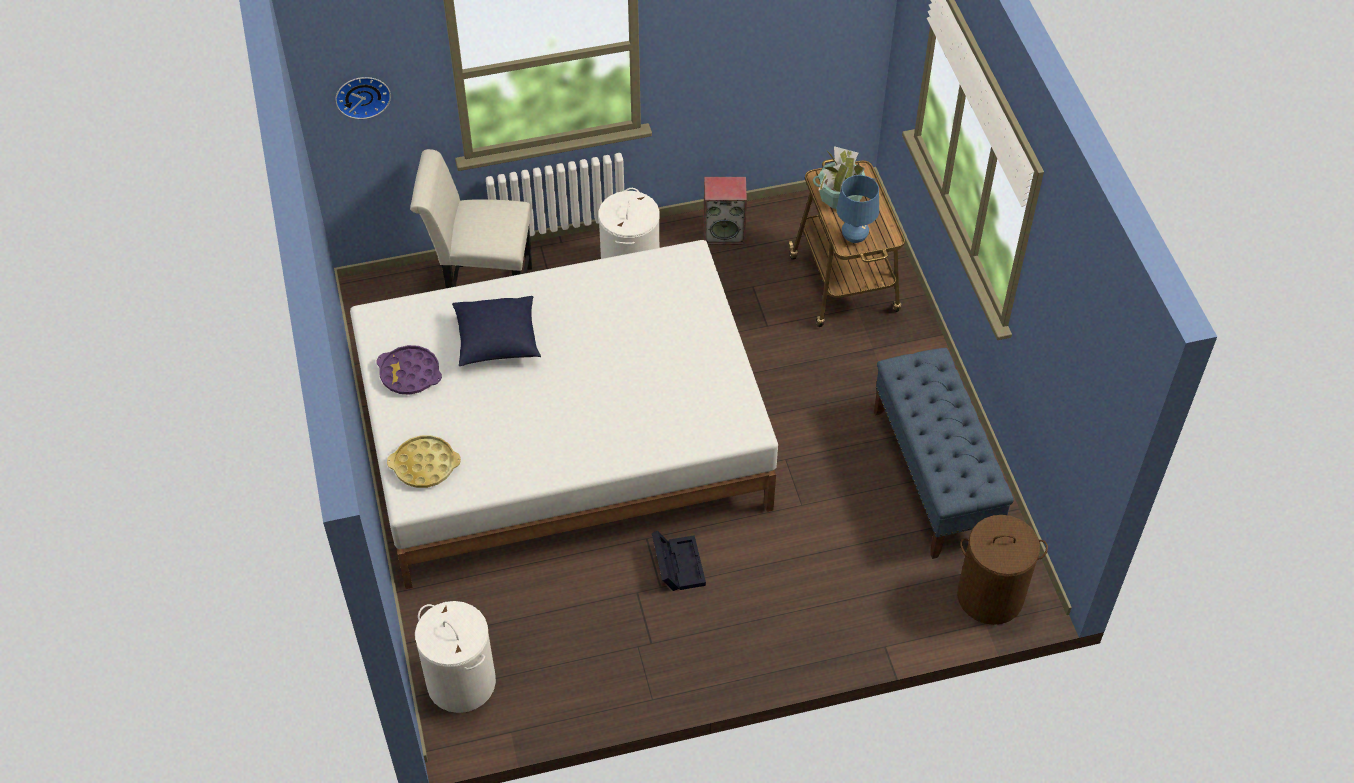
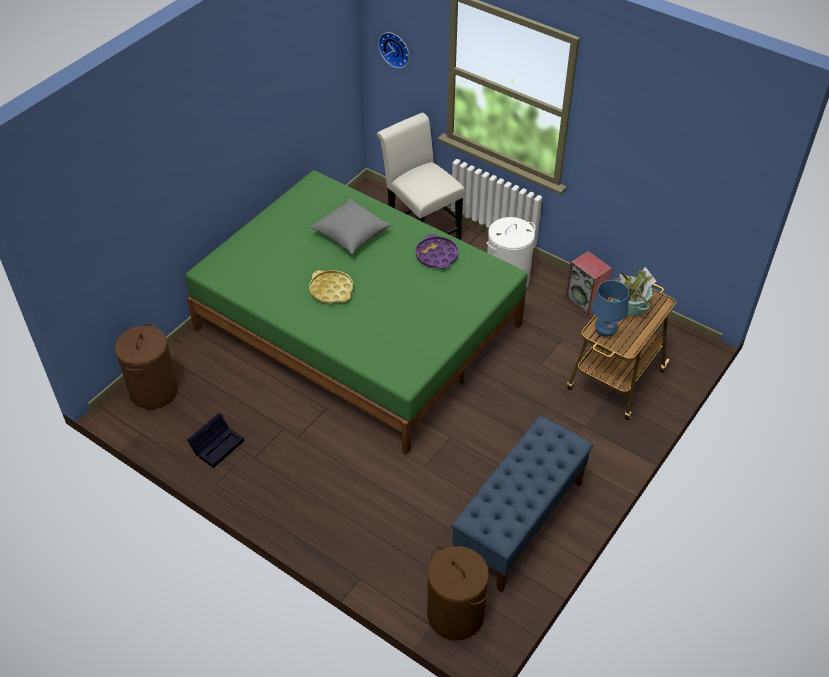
camera: 50 degrees right, 5 degrees down
(410, 374) = (291, 217): purple tray -> purple tray (436, 255)
(424, 465) = (236, 261): yellow tray -> yellow tray (331, 290)
(461, 682) = (154, 390): white laundry basket -> brown laundry basket
(497, 341) = (350, 235): blue pillow -> grey pillow
(562, 436) = (358, 326): white bed -> green bed
(677, 564) = (322, 434): black storage box -> black storage box (218, 444)

